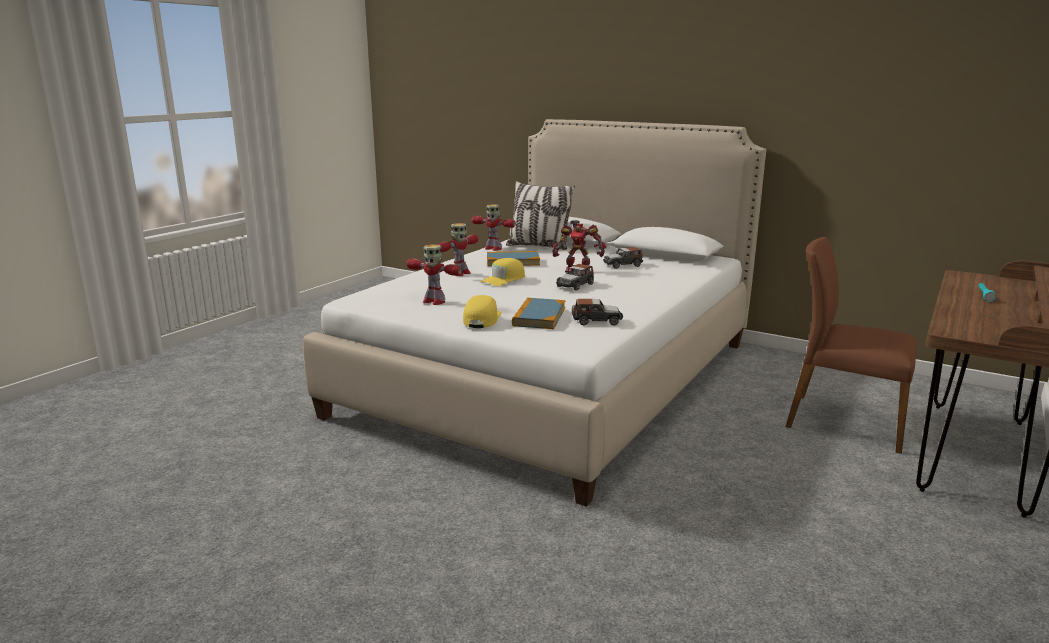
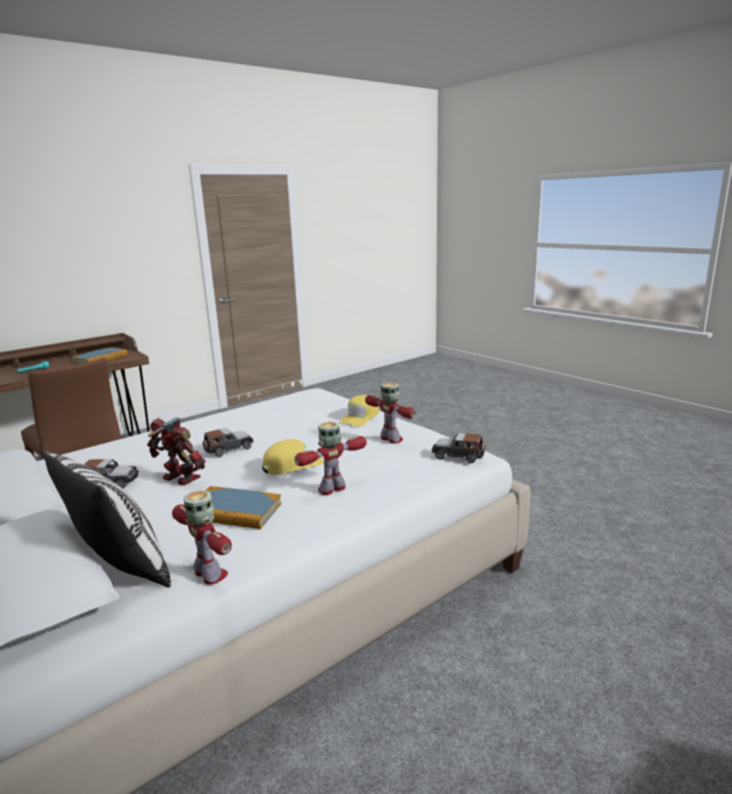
camera: 160 degrees left, 0 degrees up
(539, 316) = (313, 414): book -> book (100, 358)
(597, 321) = (274, 408): toy car -> toy car (458, 456)

